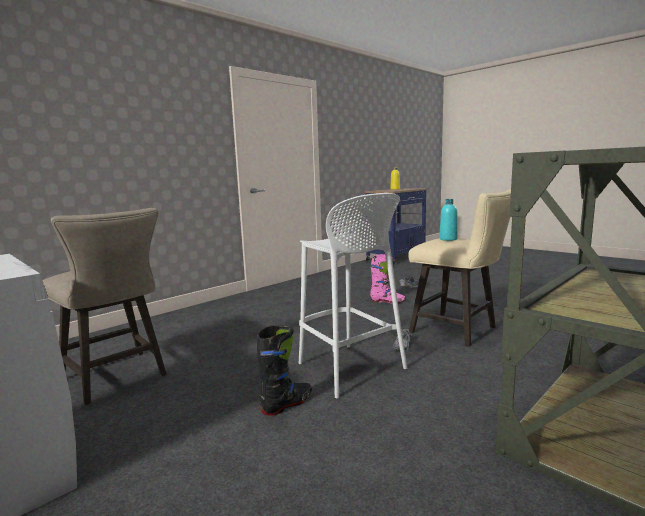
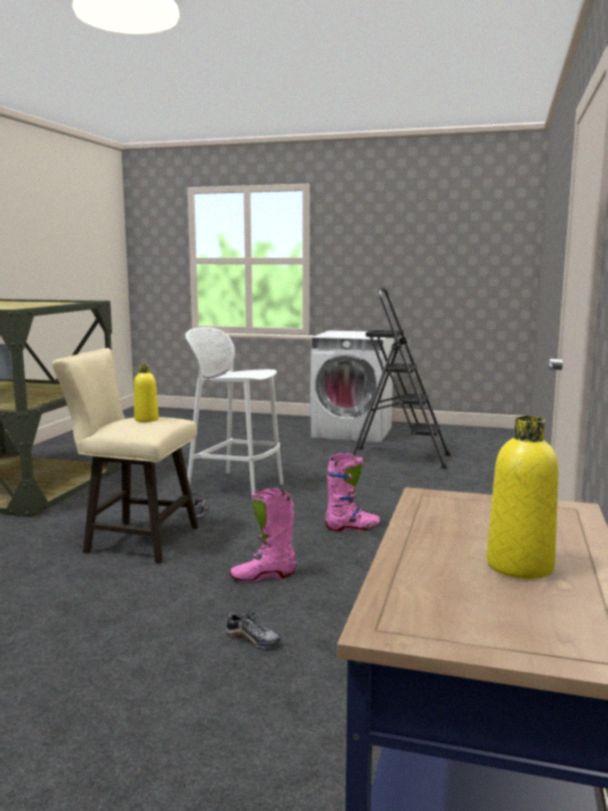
camera: 150 degrees right, 0 degrees up
(117, 379) = (399, 458): beige stool -> step ladder
(287, 404) = (257, 466): black boot -> none
(307, 315) = (353, 528): none -> pink boot
(448, 239) = (146, 419): turquoise bottle -> yellow bottle

